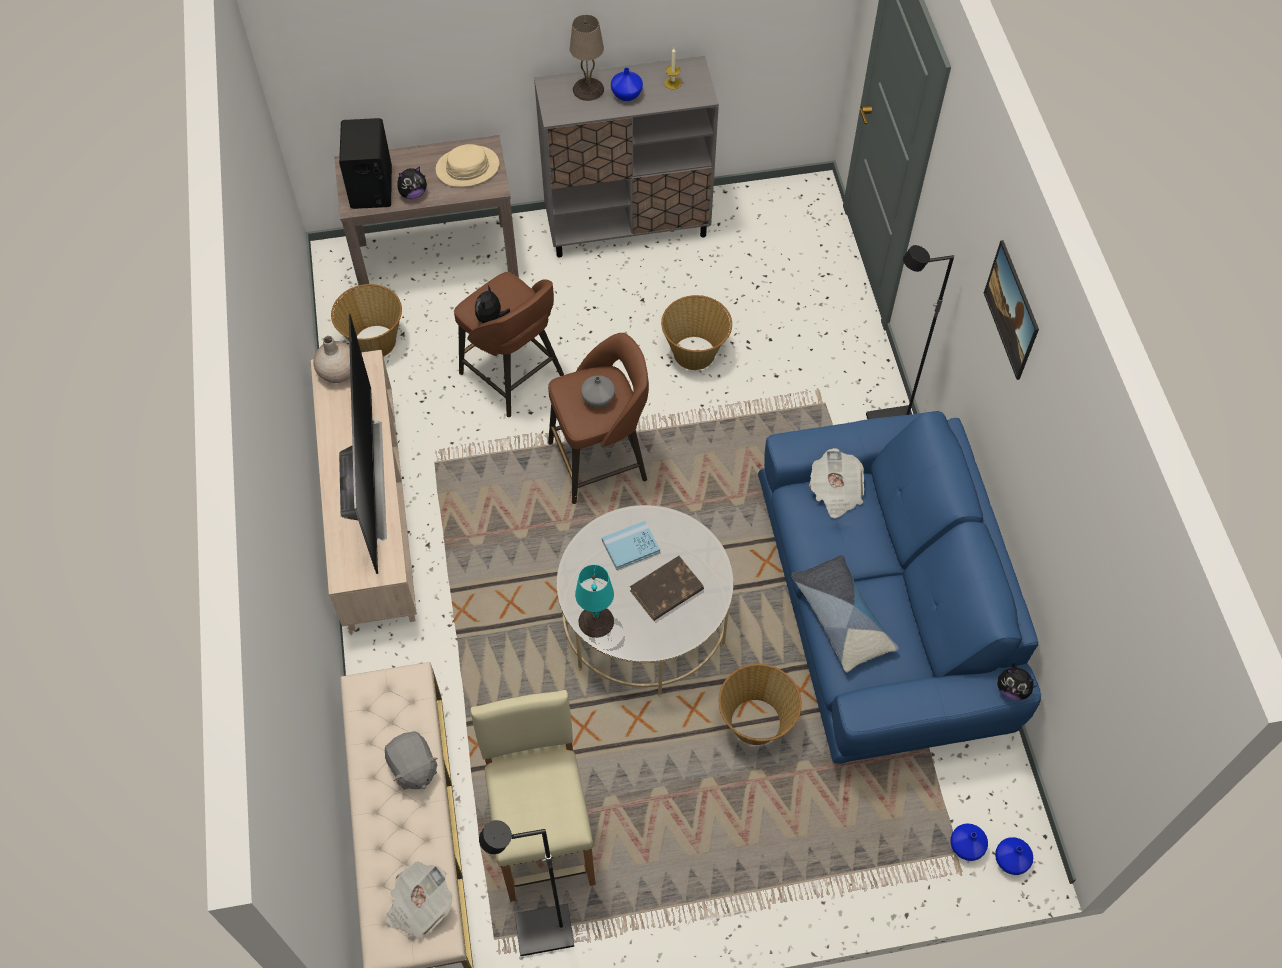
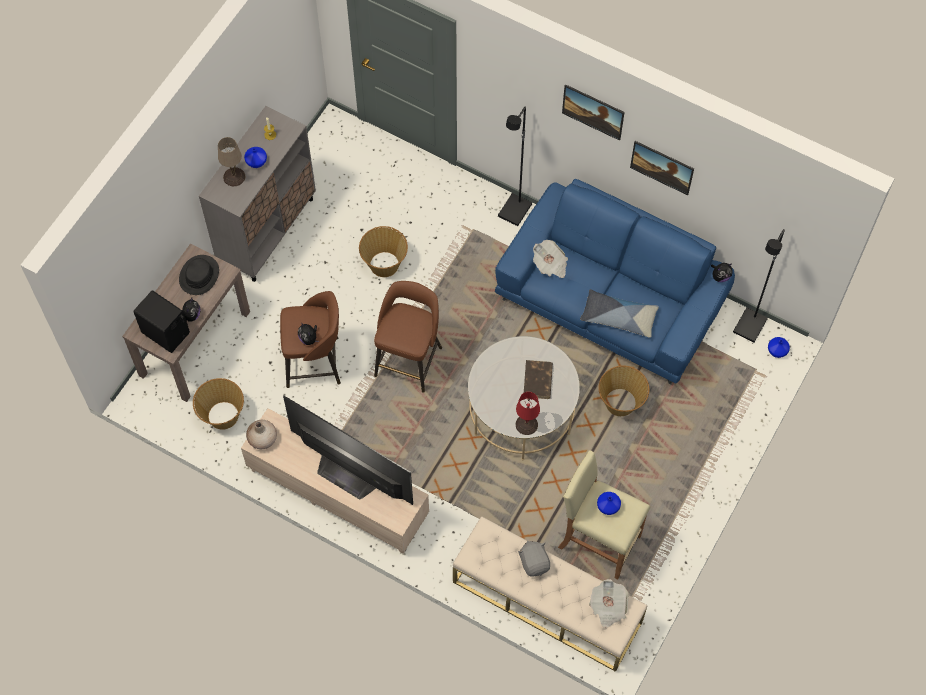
camera: 50 degrees left, 5 degrees up
(413, 768) = (534, 562): grey plush toy -> grey plush toy turned 120 degrees counterclockwise
(467, 168) = (199, 275): beige hat -> black hat
(543, 932) = (645, 575): black floor lamp -> black floor lamp (750, 327)
(595, 621) = (526, 425): turquoise table lamp -> red table lamp
(597, 399) = (408, 326): grey vase -> none
(631, 546) = (499, 378): blue book -> none
(966, 847) = (756, 363): blue vase -> blue vase (608, 506)
(1034, 472) = (660, 174): none -> picture

